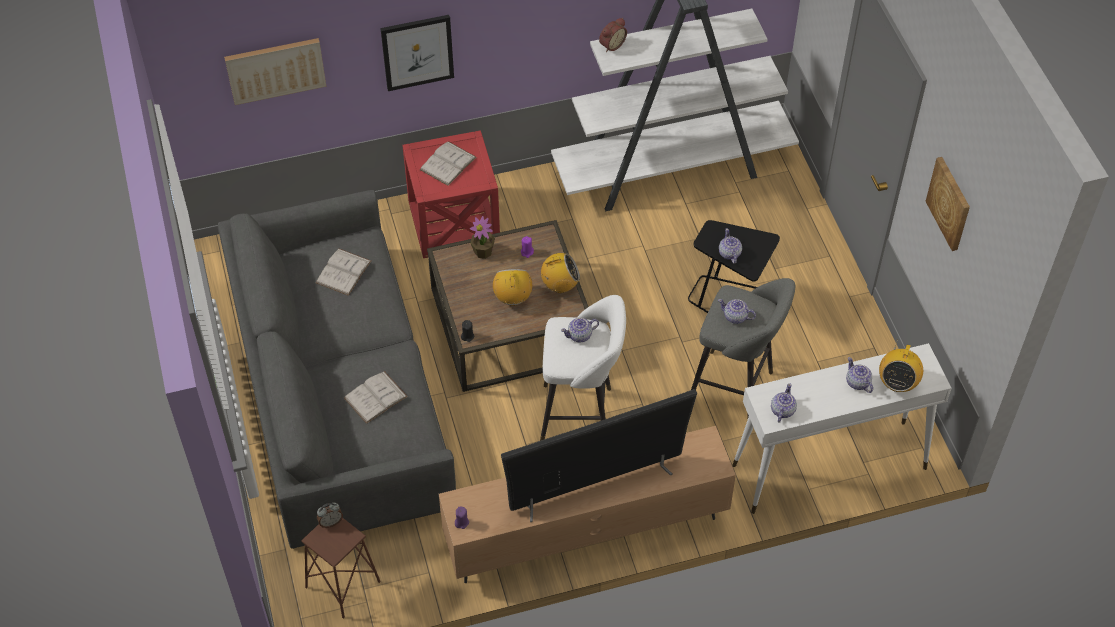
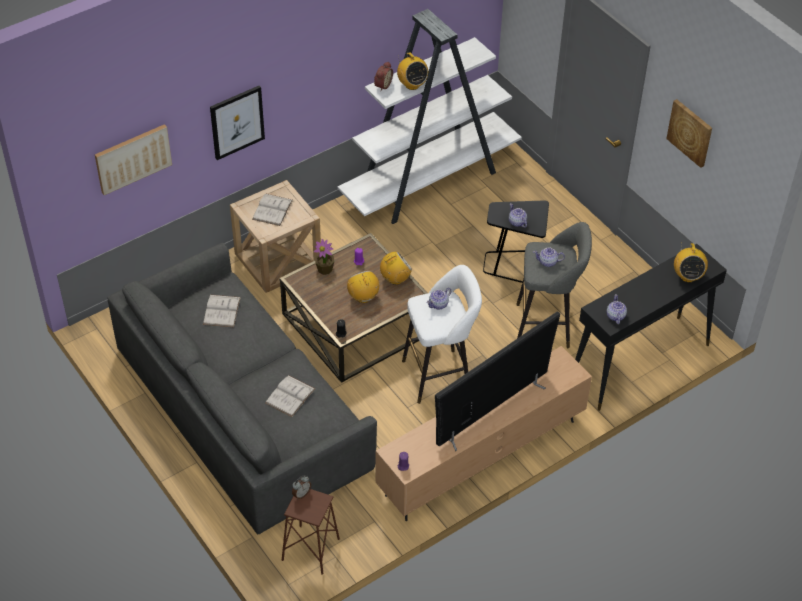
camera: 20 degrees left, 5 degrees down
(453, 222) = (278, 260): red side table -> beige side table
(647, 52) = (412, 84): none -> radio
(828, 467) = (639, 363): white console table -> black console table
(857, 383) = (660, 283): teapot -> none

